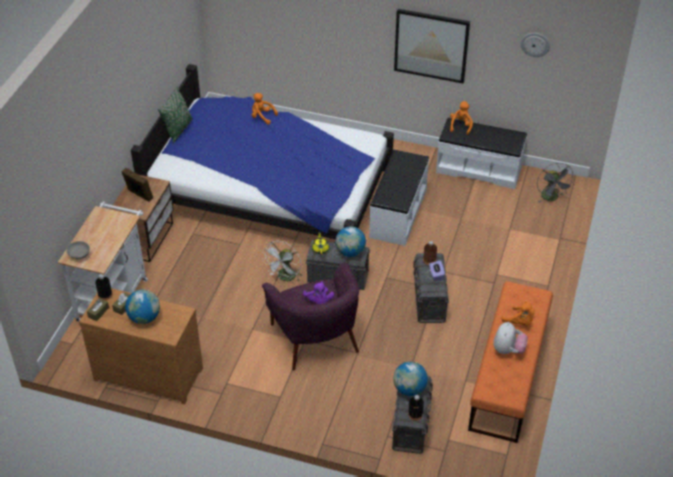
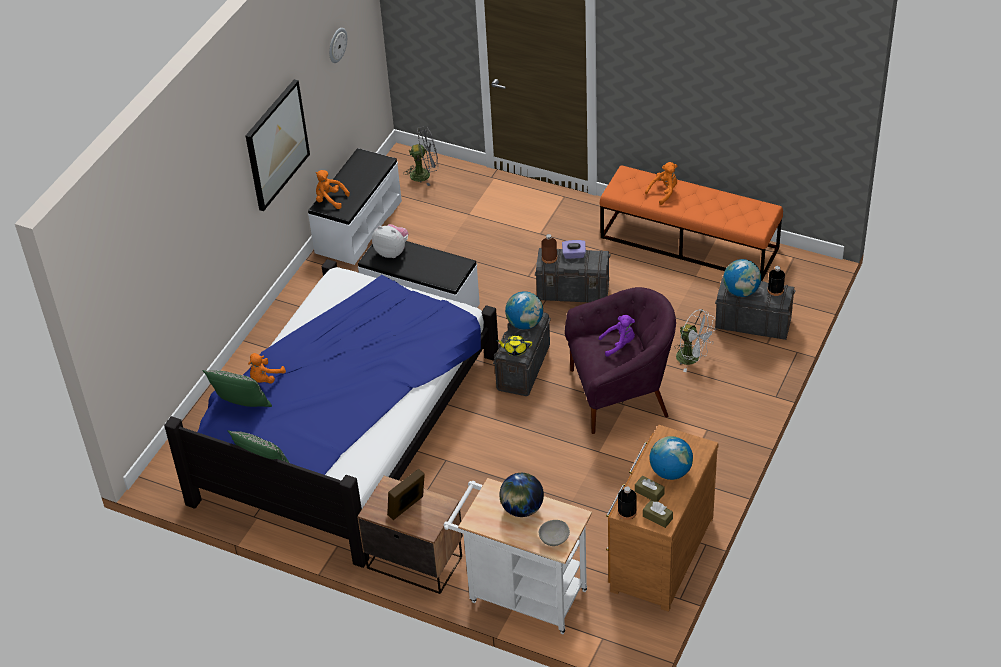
camera: 80 degrees left, 0 degrees up
(108, 236) = (522, 509): none -> globe
(236, 110) = (242, 405): none -> green pillow
(285, 278) = (516, 417): white fan -> white fan (693, 358)
(508, 350) = (702, 205): plush toy -> plush toy (392, 251)

